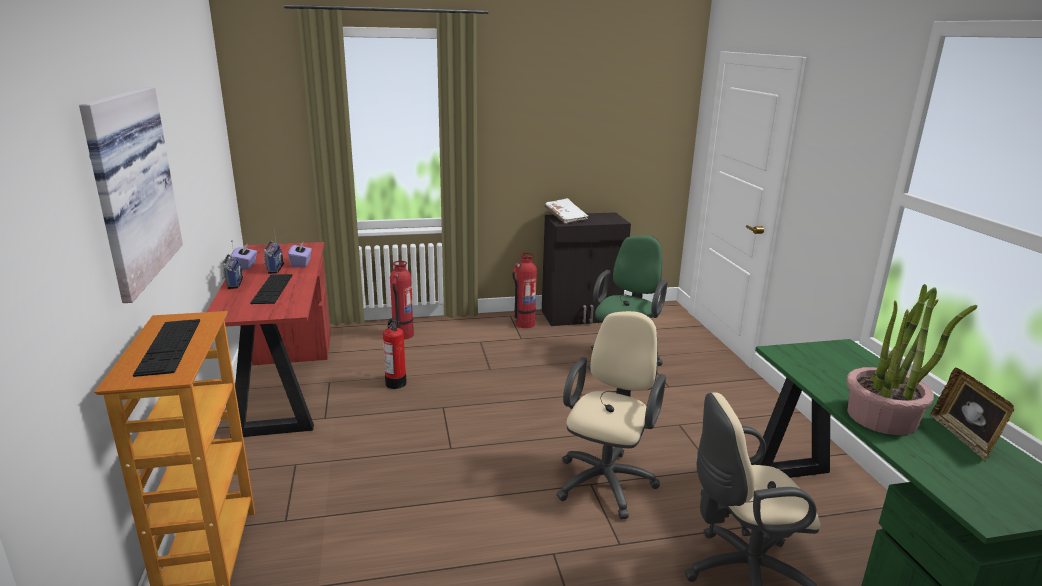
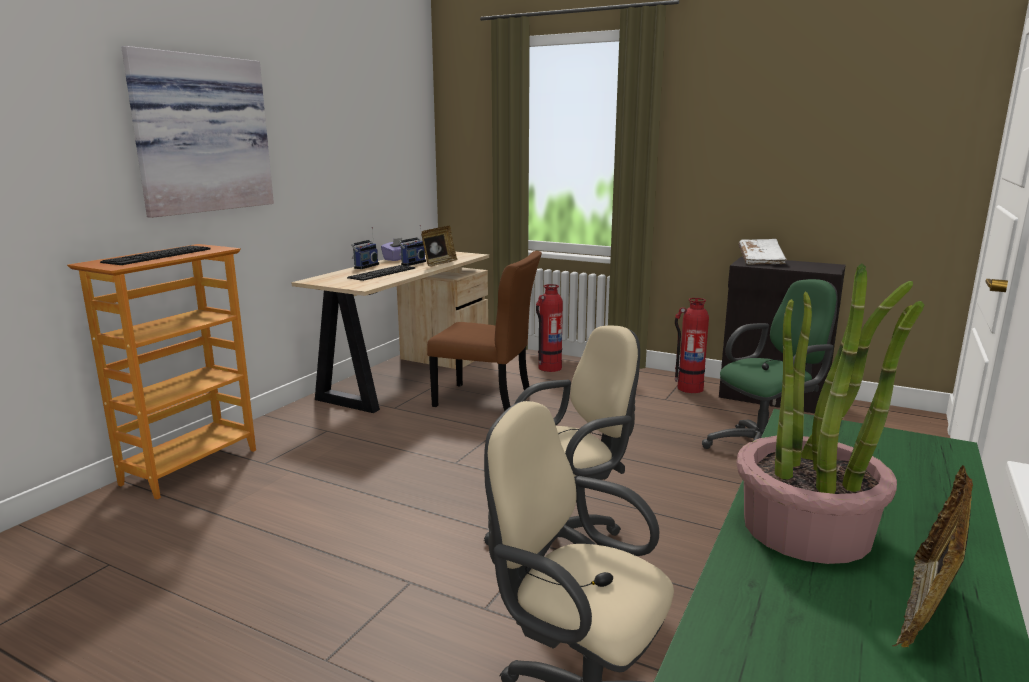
camera: 40 degrees right, 5 degrees down
(284, 381) = (405, 375): red desk -> beige desk
(301, 263) = (439, 263): purple tissue box -> picture frame
(396, 383) = (486, 401): fire extinguisher -> brown chair

